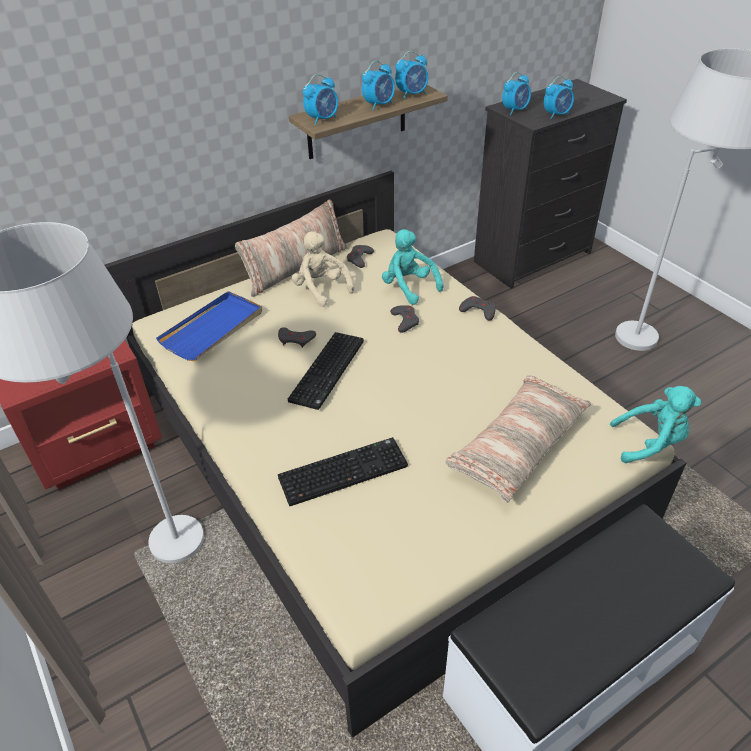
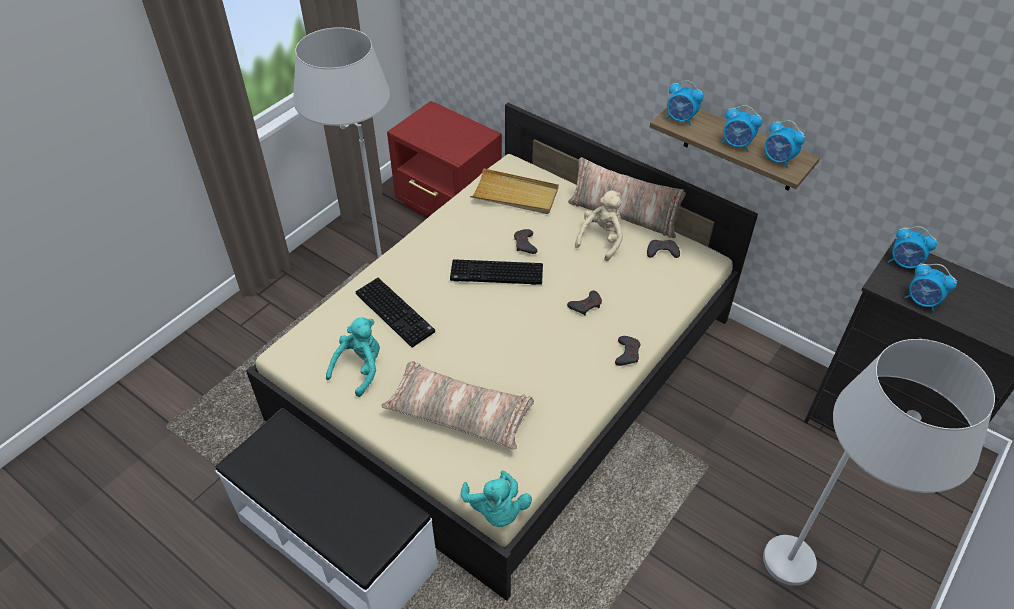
camera: 70 degrees right, 5 degrees up
(213, 328) = (515, 195): blue tray -> beige tray
(409, 287) = (638, 296): turquoise plush toy -> turquoise plush toy (360, 368)

